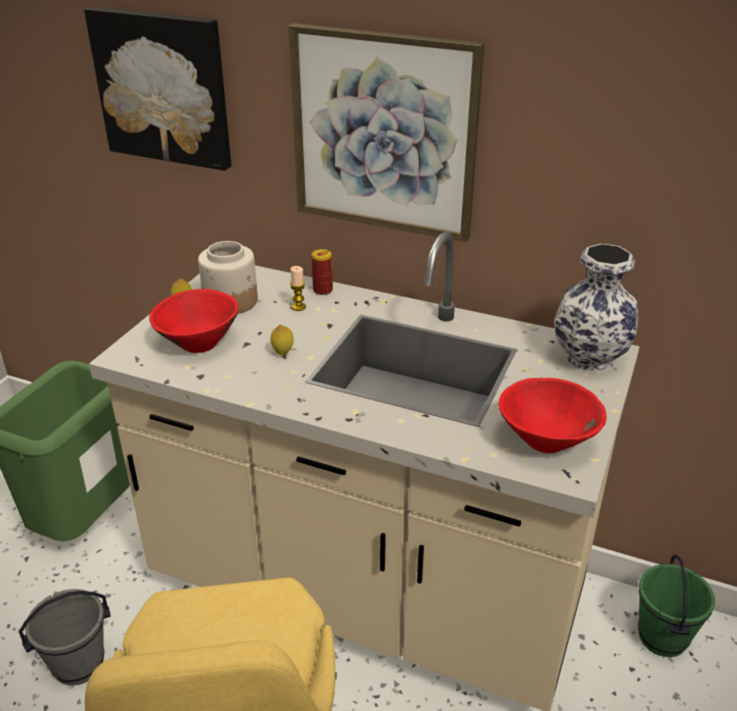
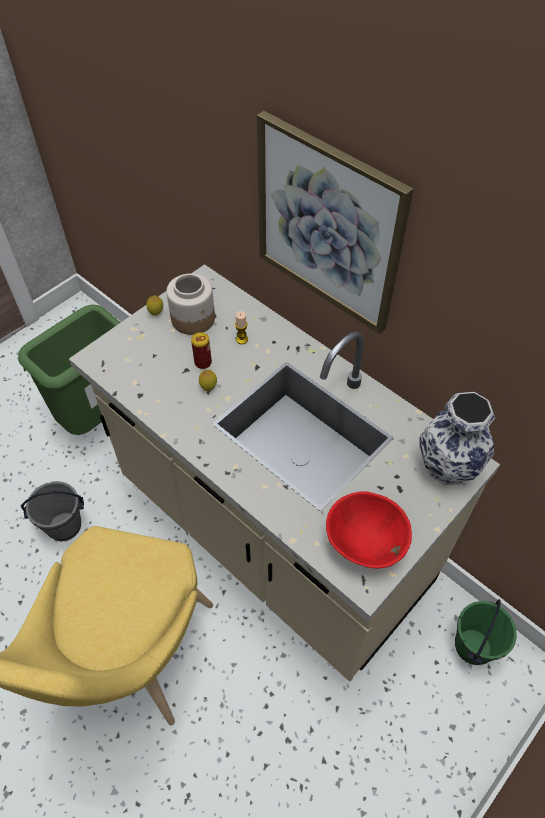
camera: 20 degrees right, 20 degrees up
(164, 87) = (169, 122): picture -> none
(199, 342) = (153, 358): red bowl -> none
(322, 290) = (269, 325): can -> can (203, 362)

